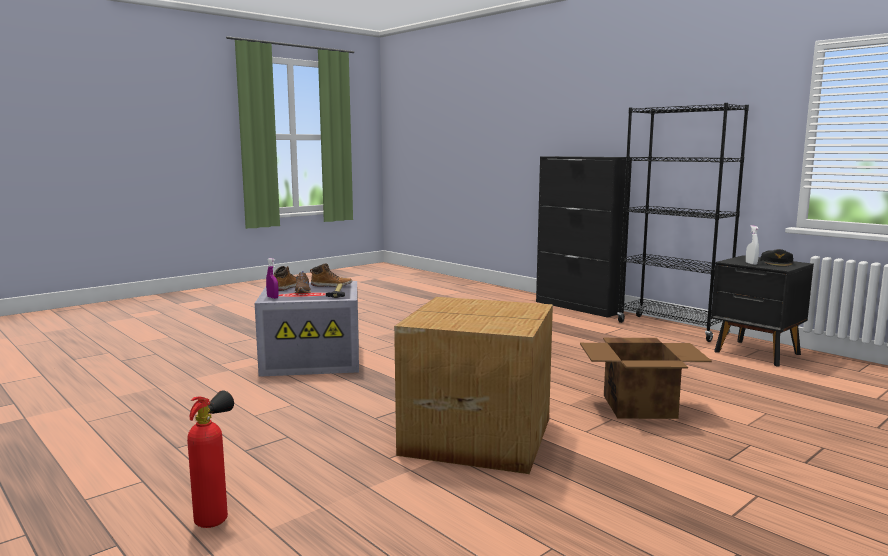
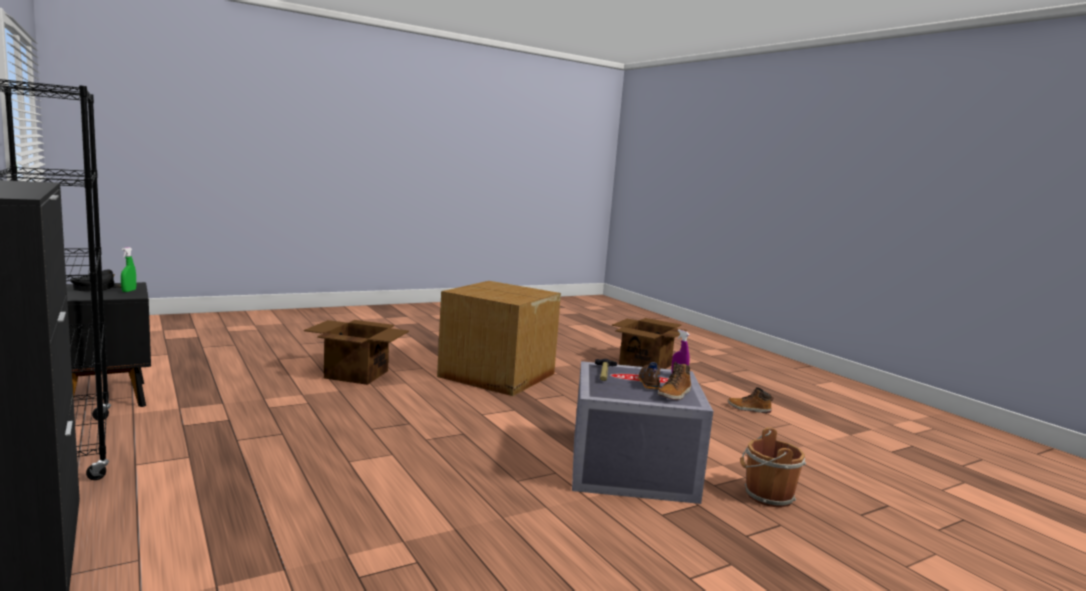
camera: 170 degrees left, 0 degrees up
(216, 355) = (766, 496): none -> brown bucket
(216, 519) = (644, 365): fire extinguisher -> cardboard box
(331, 285) = (615, 390): boot -> boot (748, 409)
(751, 263) = (129, 291): white spray bottle -> green spray bottle

